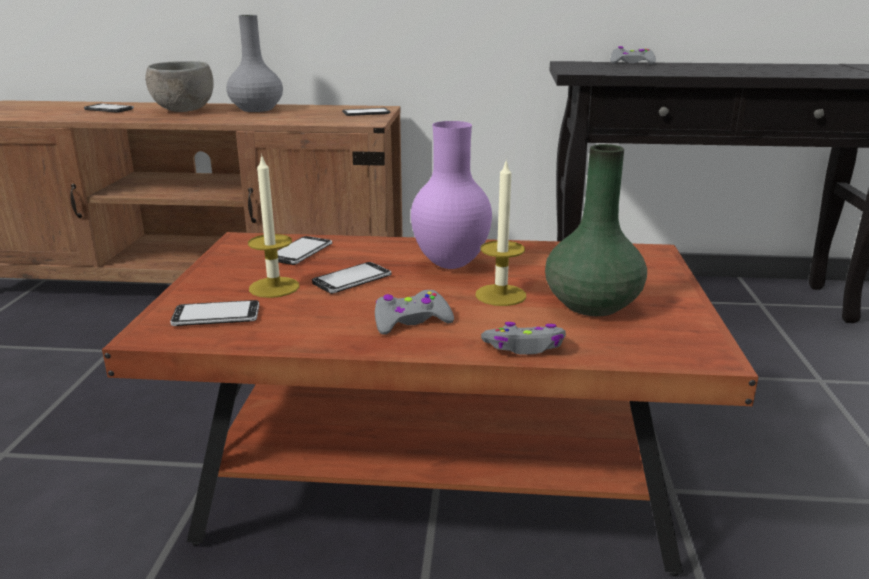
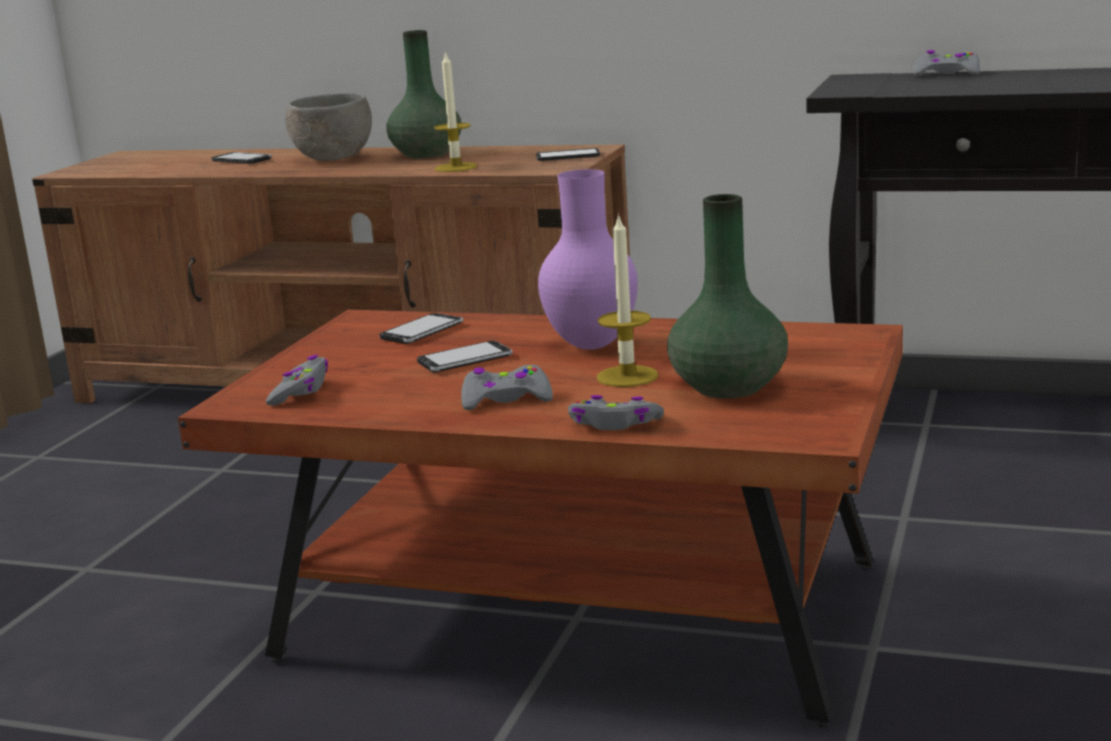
camera: 15 degrees right, 5 degrees down
(216, 316) = (300, 391): phone -> grey game controller
(257, 109) = (427, 154): grey vase -> green vase
(274, 287) = (374, 366): candle -> candle (456, 167)

